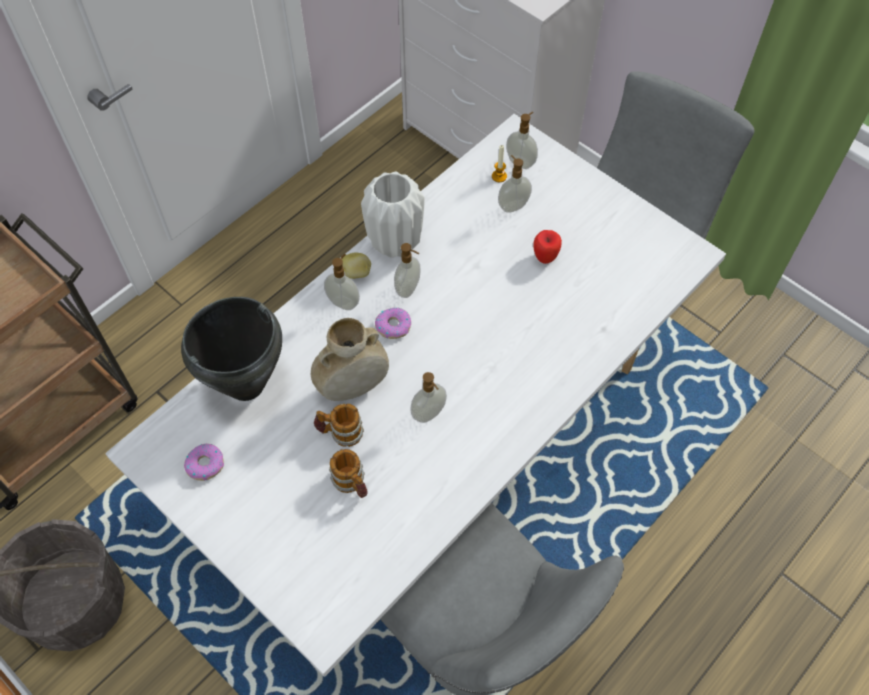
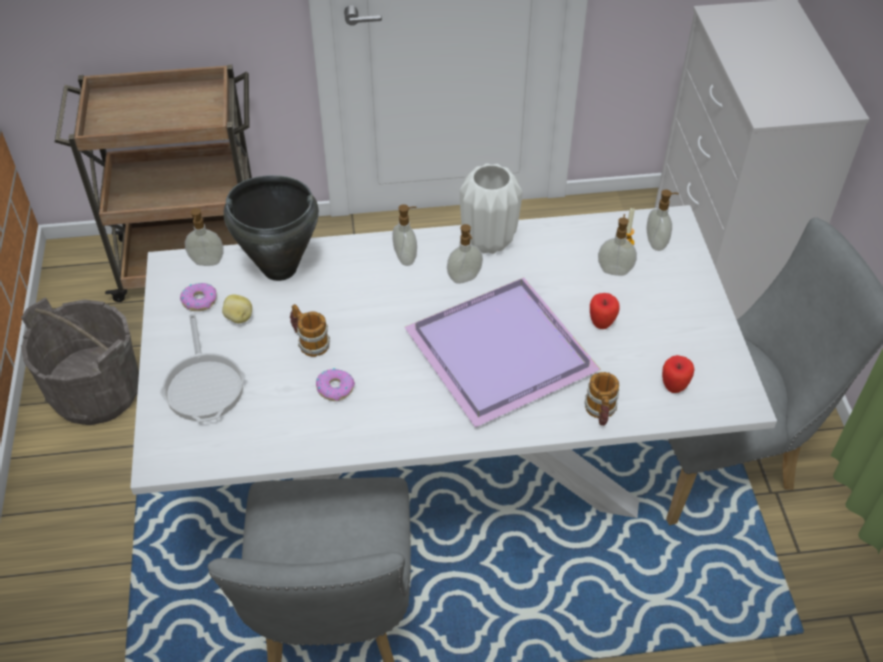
camera: 40 degrees right, 10 degrees down
(291, 537) = (204, 385): none -> frying pan
(352, 387) = (351, 317): beige vase -> none
(352, 483) = (281, 380): mug -> mug (600, 412)
(357, 273) = (437, 244): potato -> potato (239, 318)
(393, 326) = (425, 296): donut -> donut (335, 388)
(429, 414) = (387, 373): soap dispenser -> soap dispenser (207, 262)
(500, 332) = (504, 353): none -> purple tray
(640, 274) = (674, 386): none -> apple

